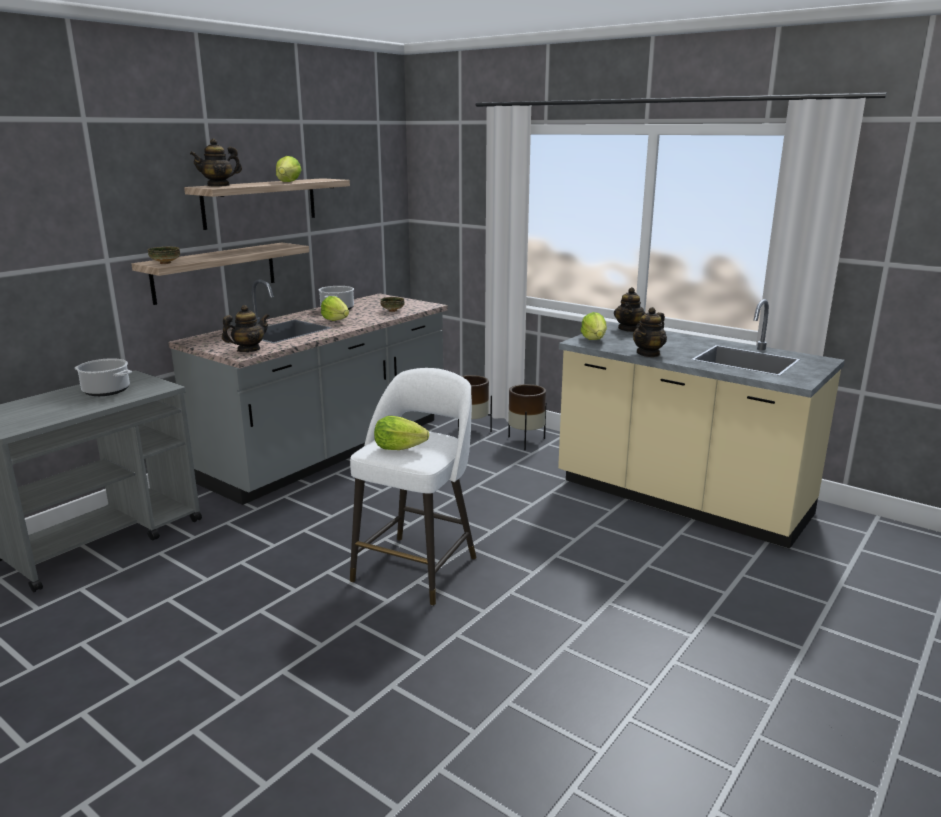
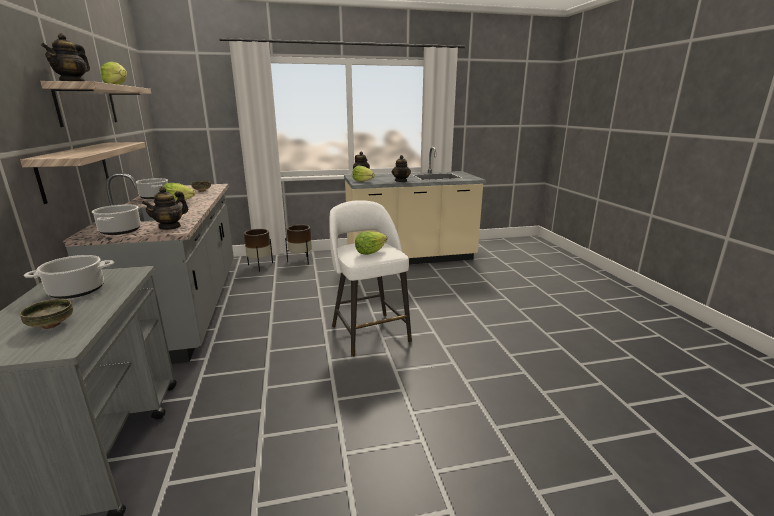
camera: 50 degrees left, 0 degrees up
(165, 263) = (68, 155): bowl -> bowl (51, 325)
(213, 343) = (120, 231): none -> cooking pot
(248, 350) = (170, 227): teapot -> teapot turned 150 degrees counterclockwise

